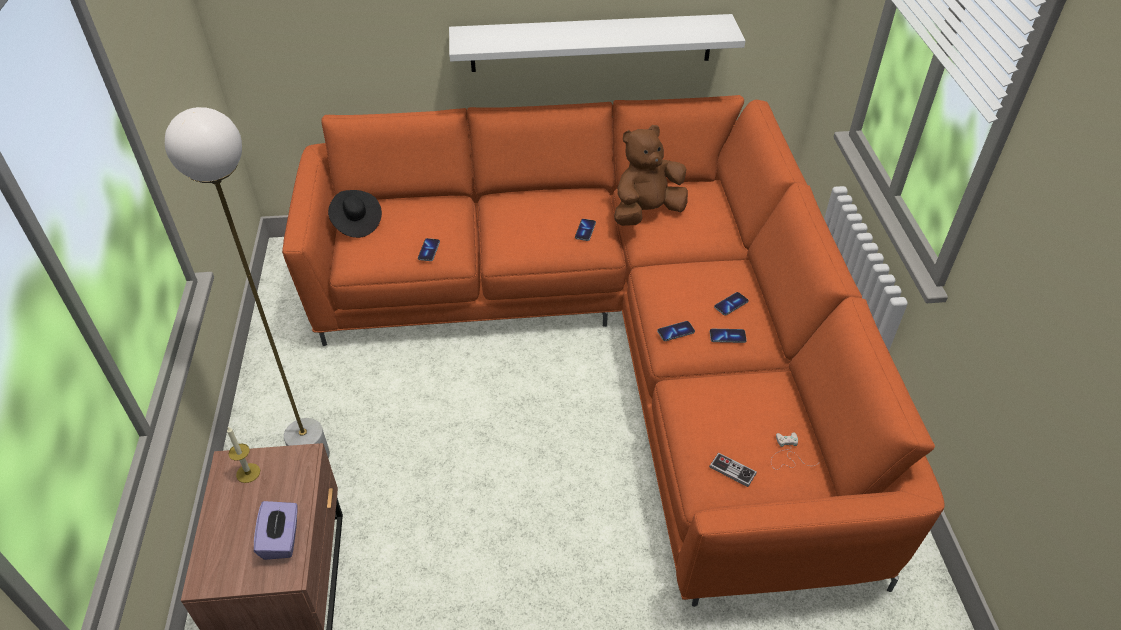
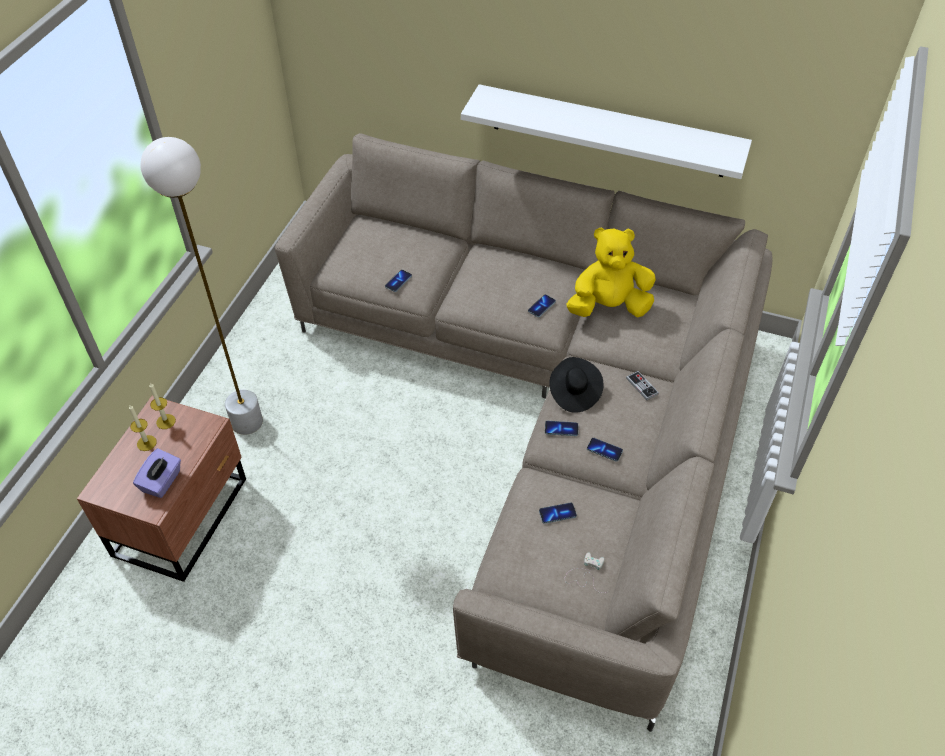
camera: 25 degrees right, 5 degrees up
(237, 504) = (146, 443): none -> candle
(356, 223) = (354, 237): black hat -> black hat (574, 393)
(614, 337) = (546, 410): orange sofa -> beige sofa
(646, 212) = (608, 307): brown plush toy -> yellow plush toy
(731, 304) = (627, 422): phone -> phone (557, 513)
(732, 470) = (530, 568): game controller -> game controller (642, 386)

